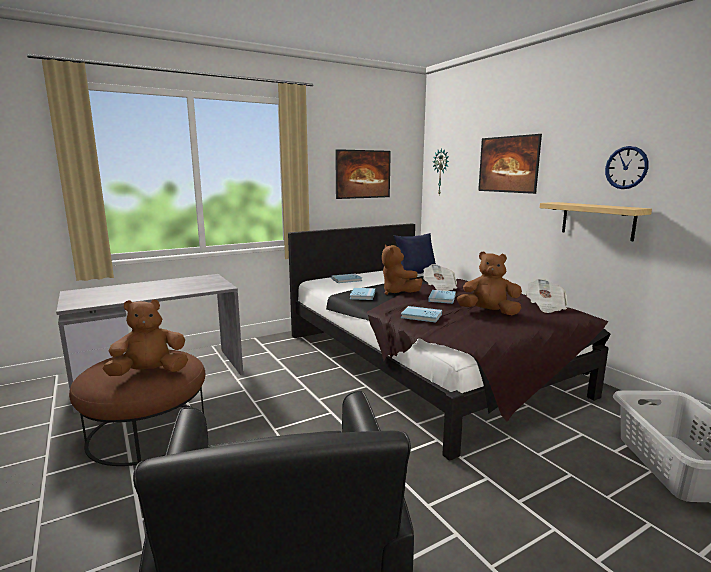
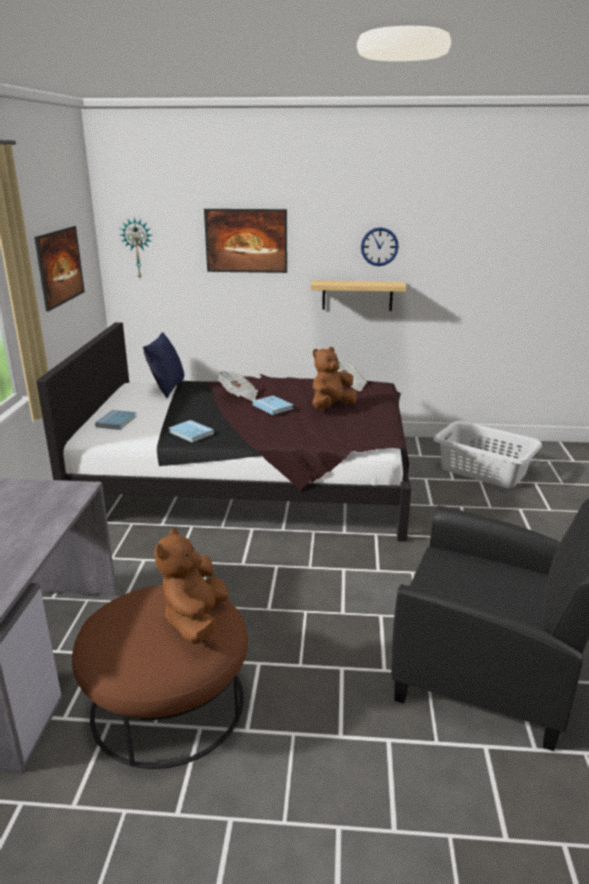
camera: 55 degrees left, 10 degrees up
(398, 293) = (212, 416): brown plush toy -> none
(421, 316) = (306, 431): blue book -> none

